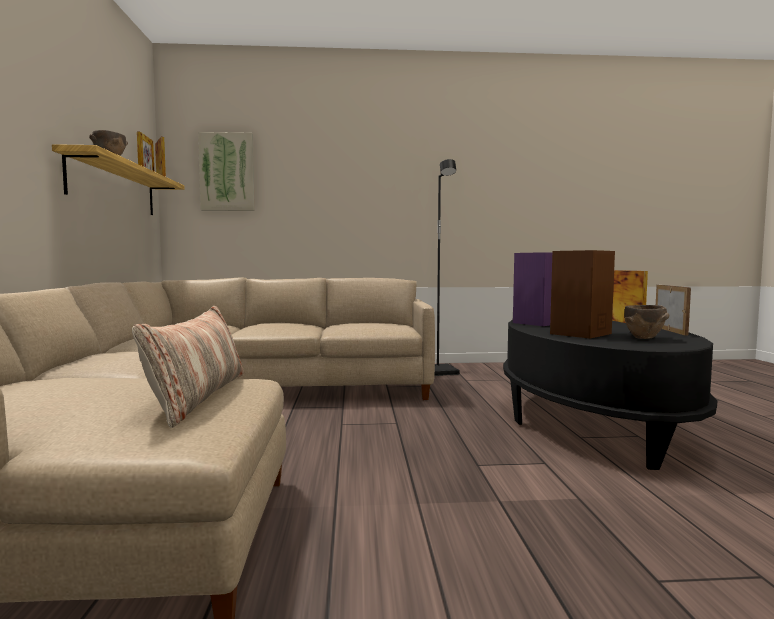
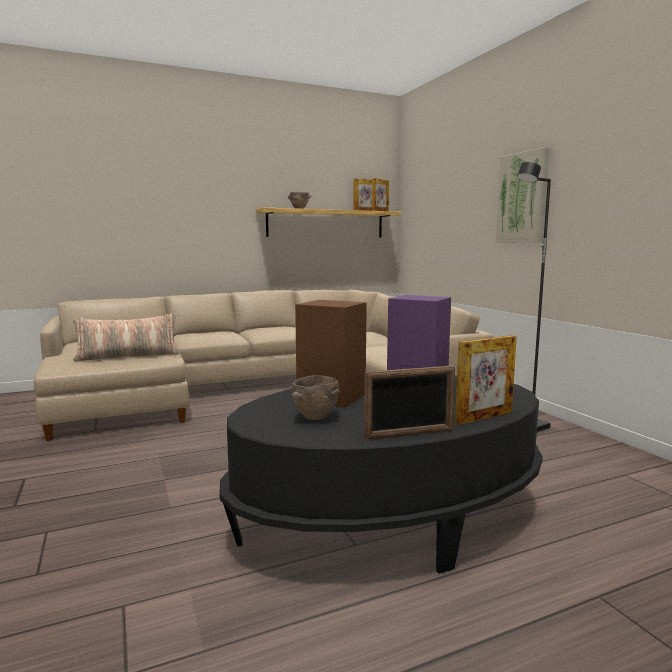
camera: 70 degrees right, 5 degrees up
(227, 172) = (427, 196): picture -> picture (522, 198)

